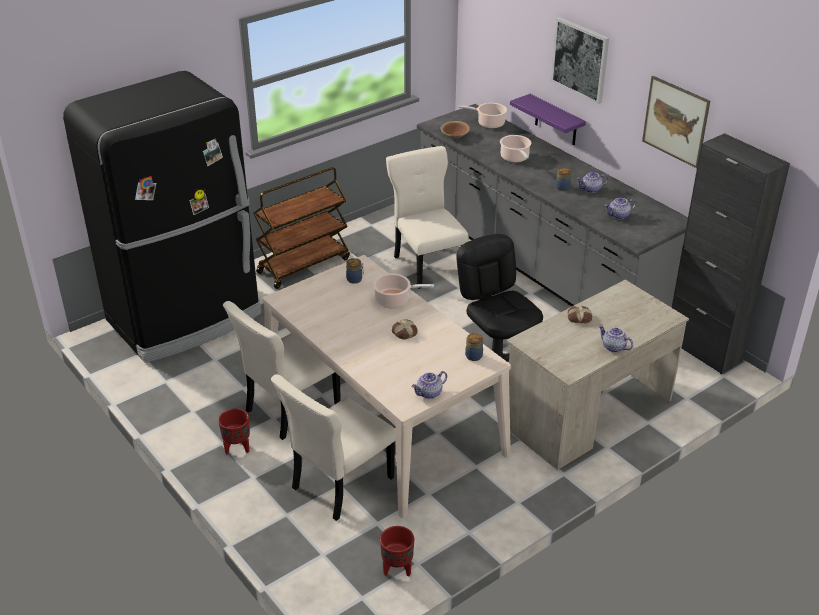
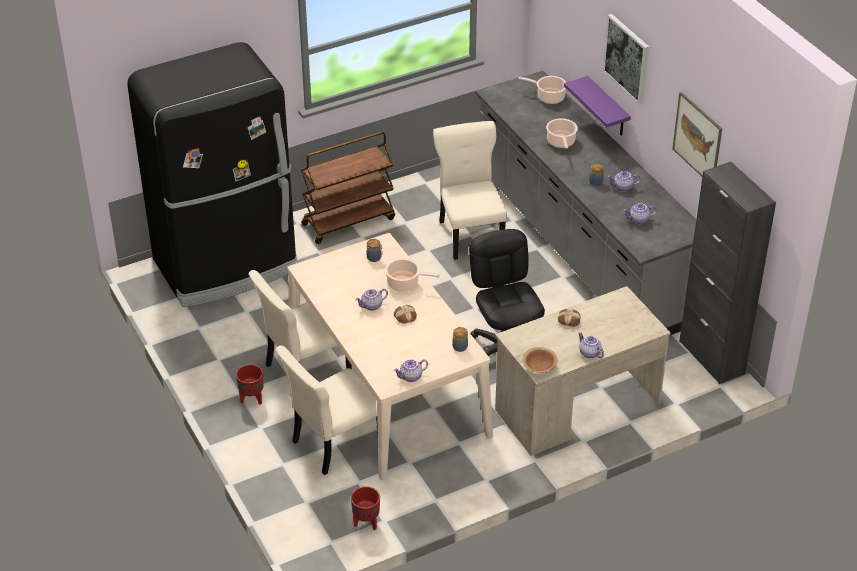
camera: 10 degrees right, 5 degrees up
(365, 326) = (372, 306): none -> teapot
(455, 136) = (509, 109): brown bowl -> brown bowl (539, 367)

